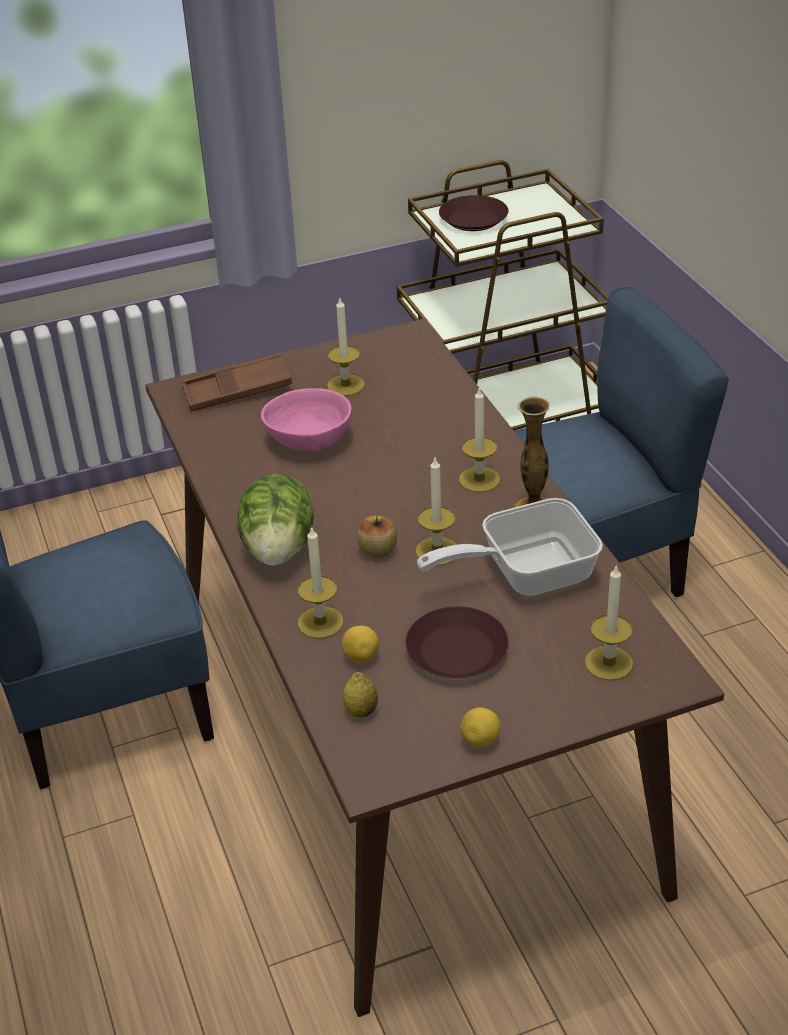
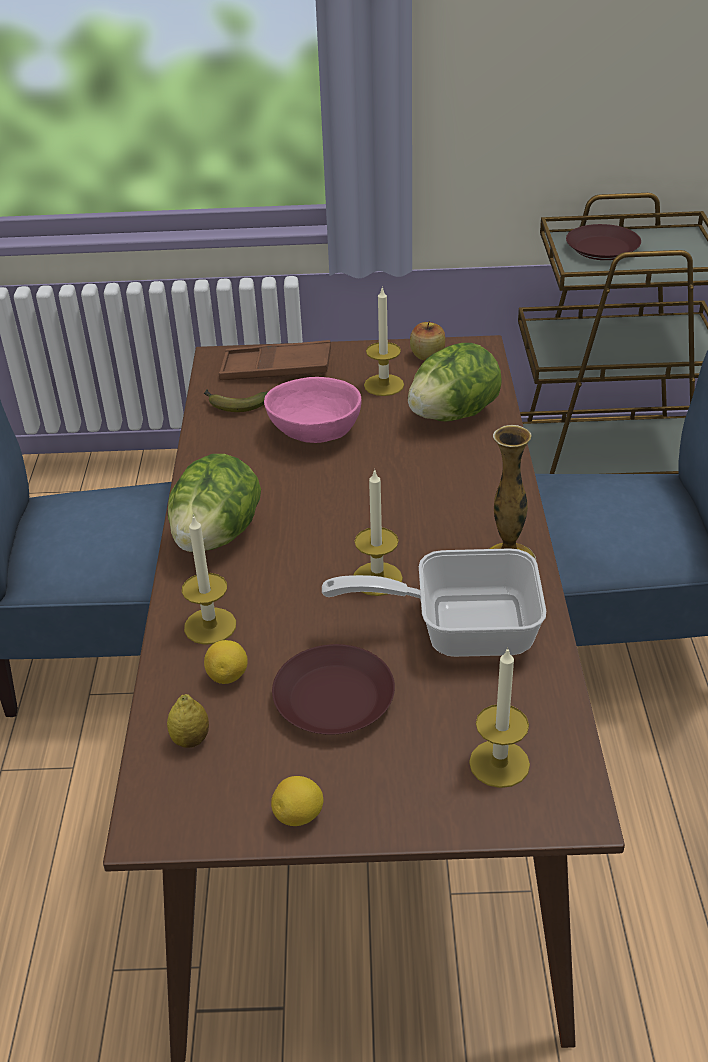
camera: 20 degrees right, 0 degrees up
(219, 432) = (234, 405): none -> banana
(377, 551) = (315, 563): apple -> apple (427, 355)
(422, 399) = (453, 415): none -> lettuce
(479, 479) = (466, 511): candle -> none

